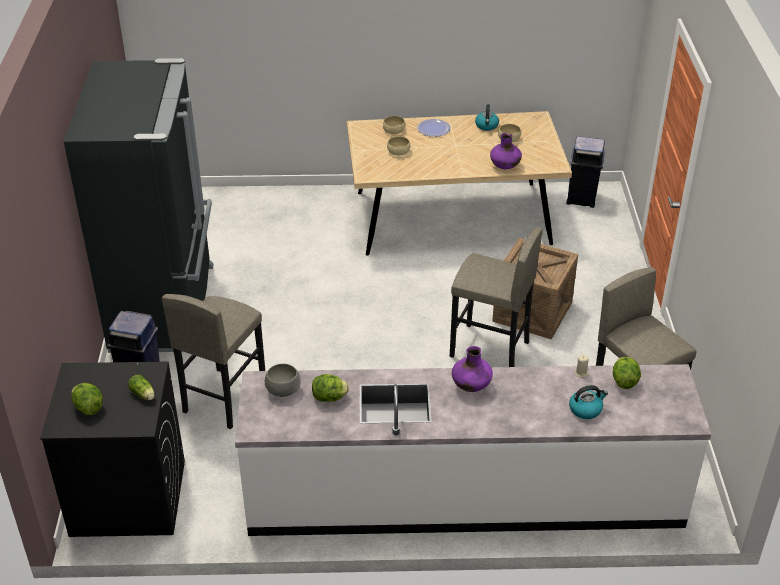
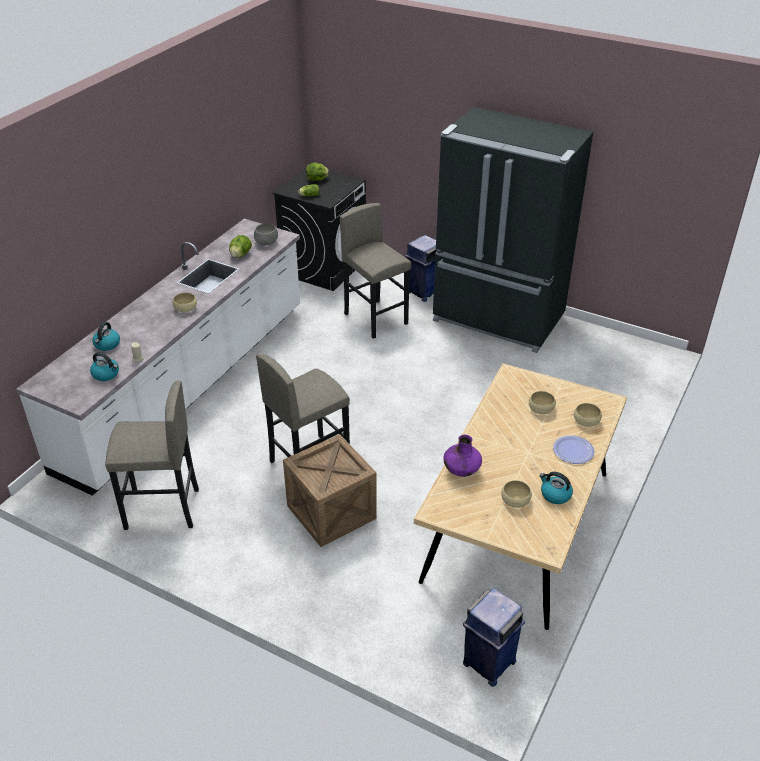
camera: 120 degrees right, 0 degrees up
(471, 386) = (185, 308): purple vase -> beige bowl
(624, 381) = (106, 374): lettuce -> kettle

